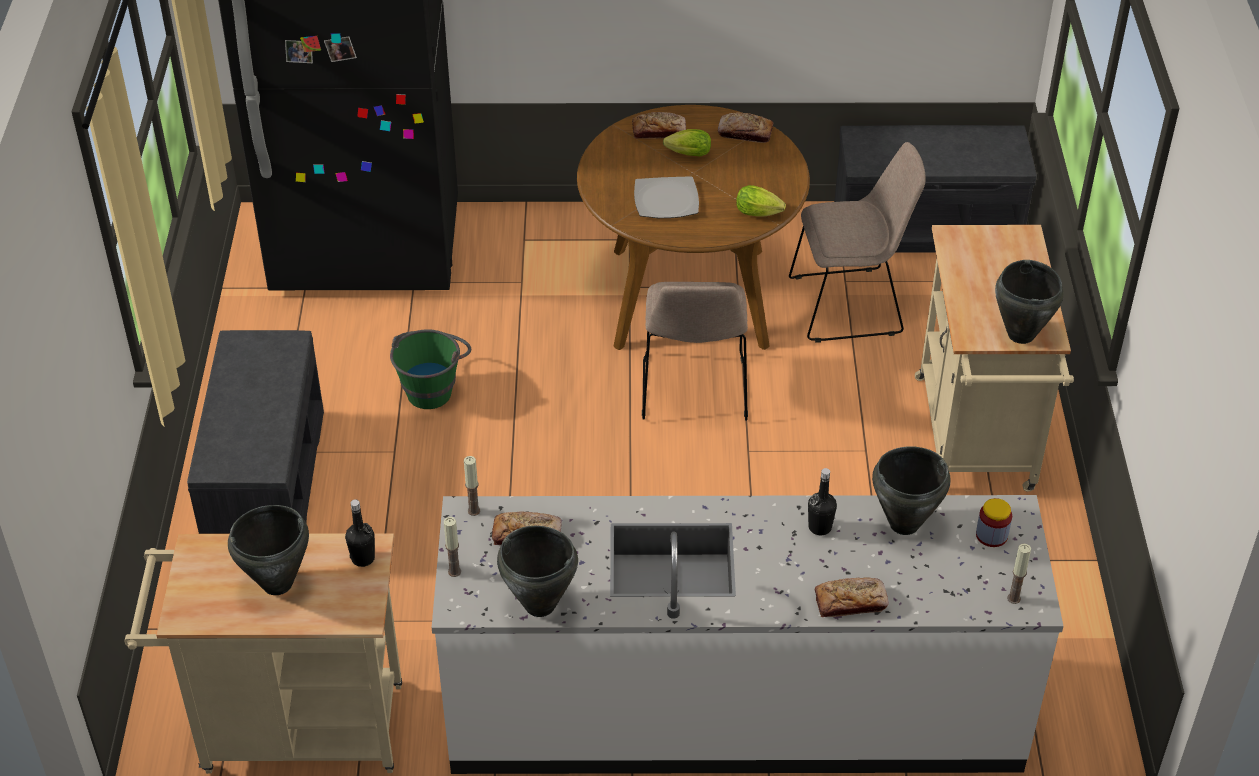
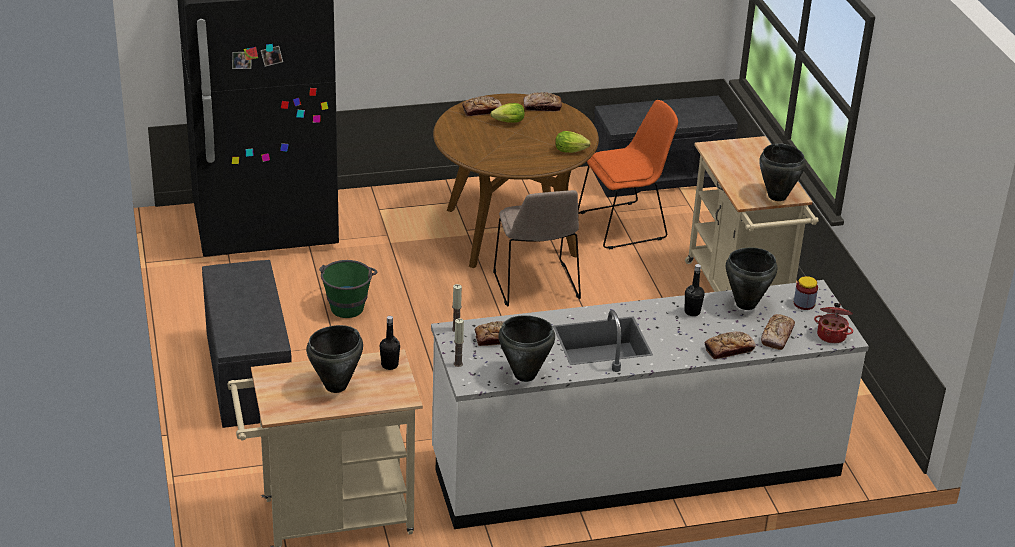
camera: 15 degrees left, 10 degrees down
(665, 200) = (504, 150): plate -> none
(850, 305) = (624, 225): beige chair -> orange chair
(930, 588) = (777, 336): none -> bread
(1013, 598) = (832, 335): candle -> cooking pot

